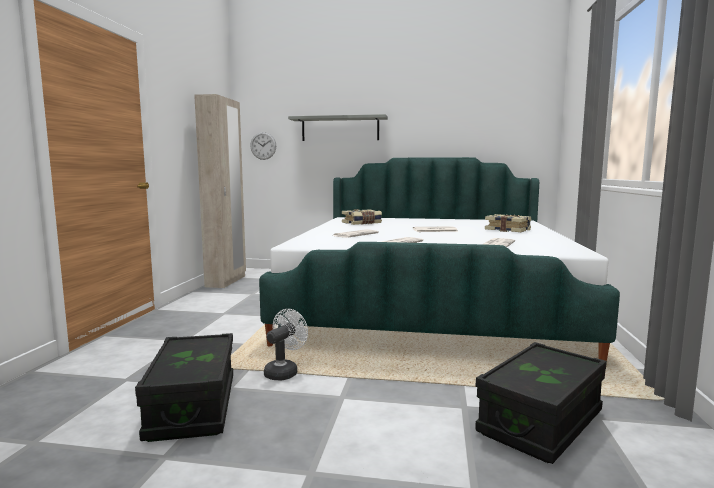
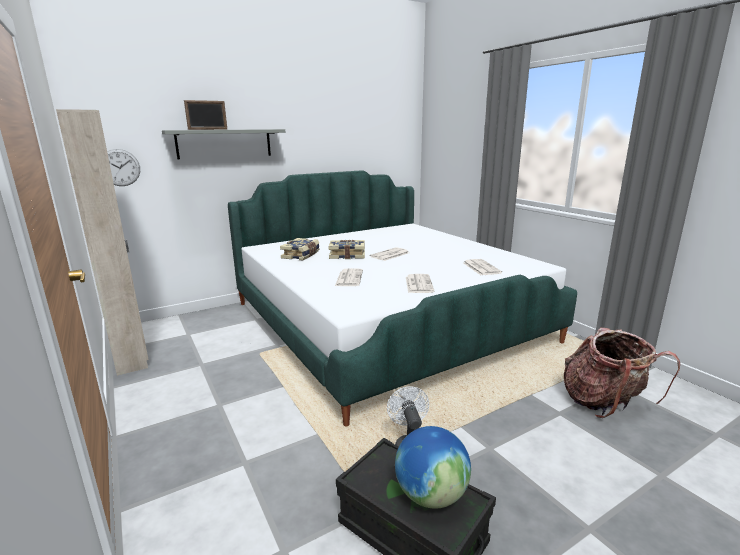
camera: 40 degrees left, 10 degrees up
(194, 364) = (431, 494): none -> globe
(321, 115) = (208, 129): none -> picture frame
(508, 230) = (435, 243): book -> book (347, 255)
(540, 422) = (605, 403): black storage box -> backpack

